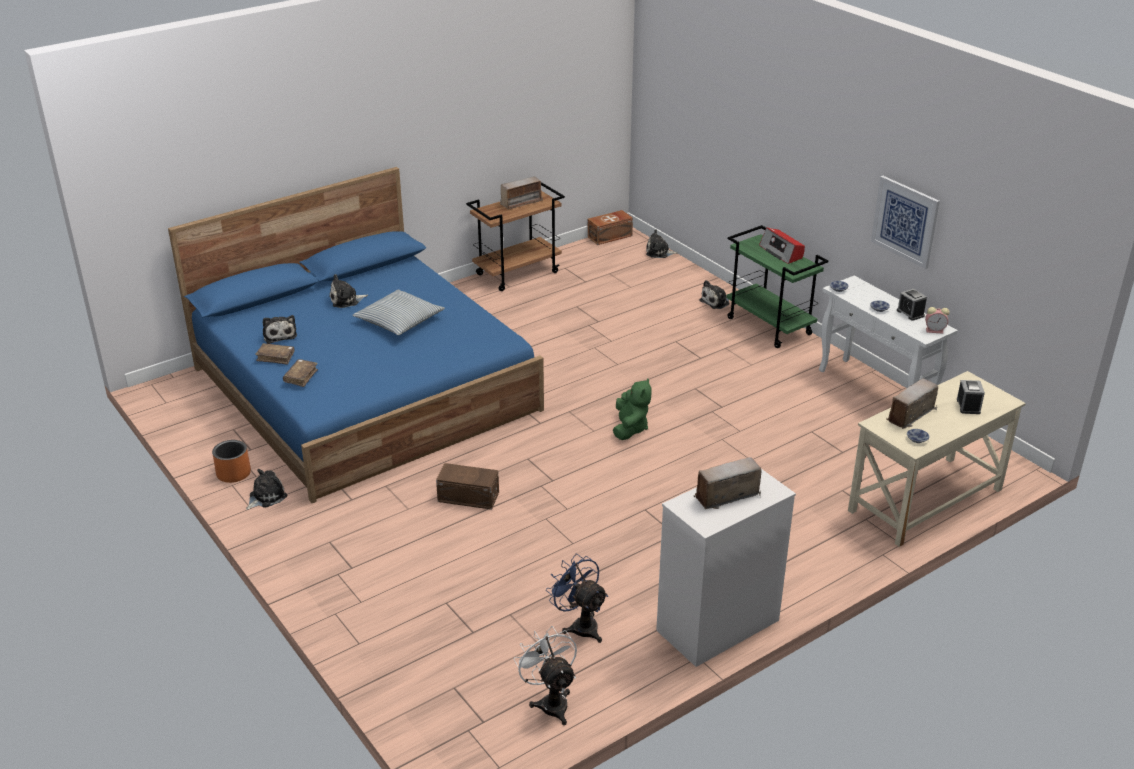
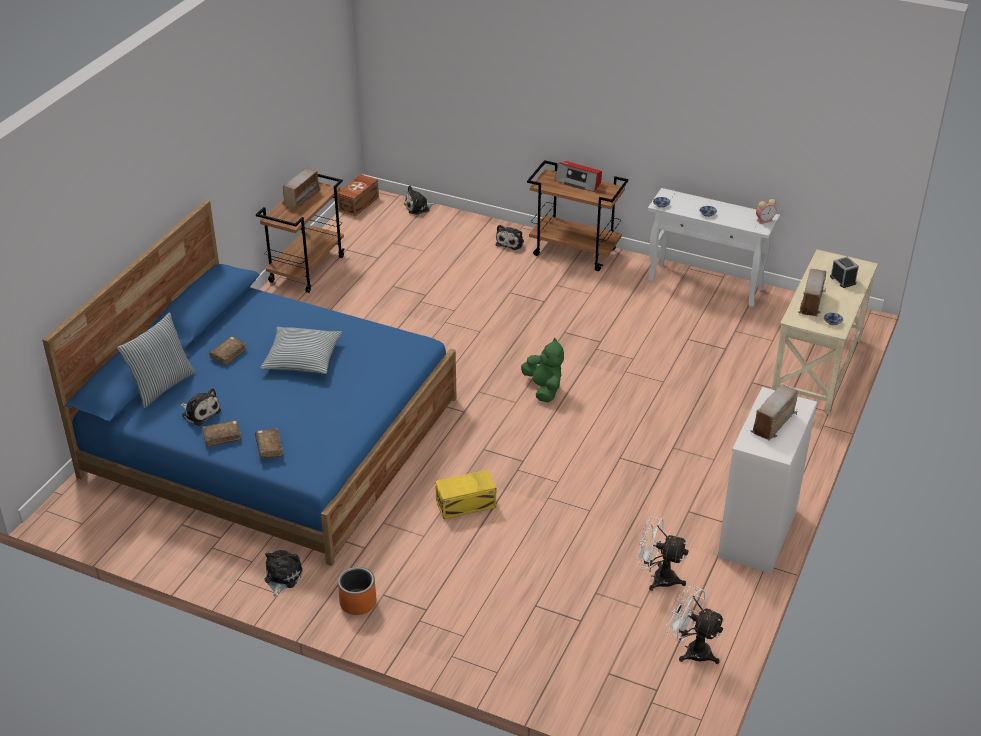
camera: 30 degrees left, 5 degrees up
(234, 473) = (228, 567): orange planter -> orange planter (358, 602)
(273, 307) = (162, 385): none -> pillow
(346, 300) = (228, 354): plush toy -> brown book
(469, 497) = (467, 504): brown storage box -> yellow storage box
(580, 625) = (657, 578): blue fan -> white fan
(770, 326) = (575, 252): green cart -> brown cart
(905, 221) = (711, 131): picture -> none
(910, 313) = (733, 210): alarm clock -> none

